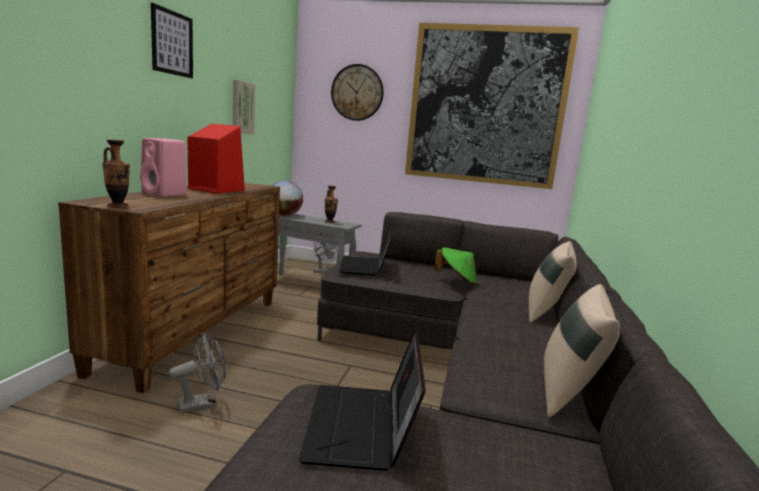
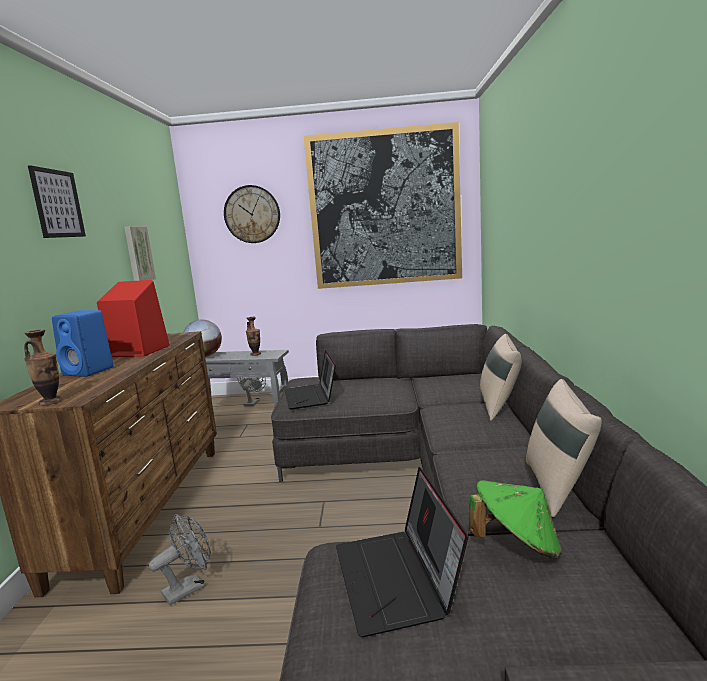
camera: 10 degrees left, 0 degrees up
(165, 194) = (90, 371): pink speaker -> blue speaker
(456, 281) = (404, 391): green hat -> green hat (516, 544)

